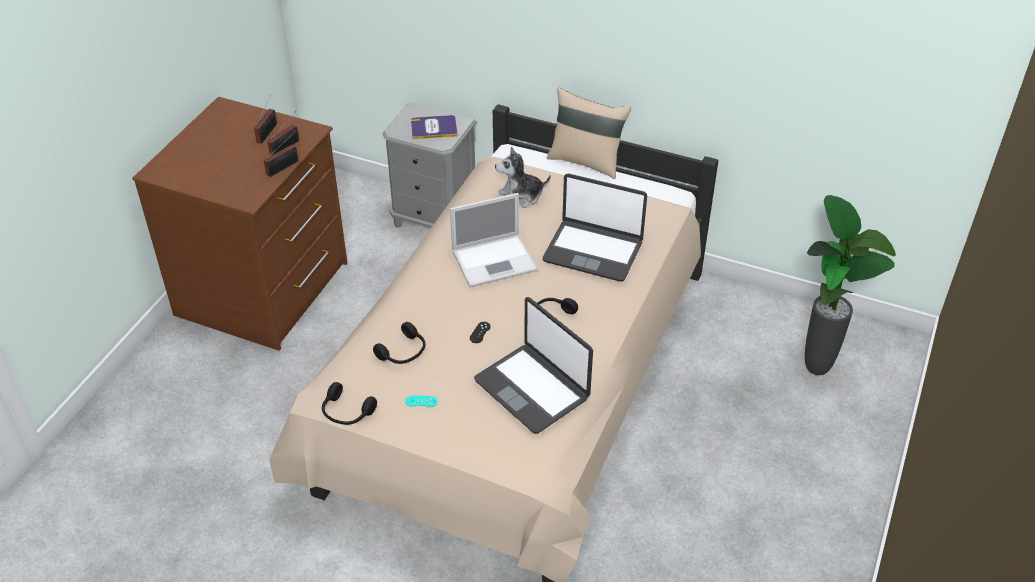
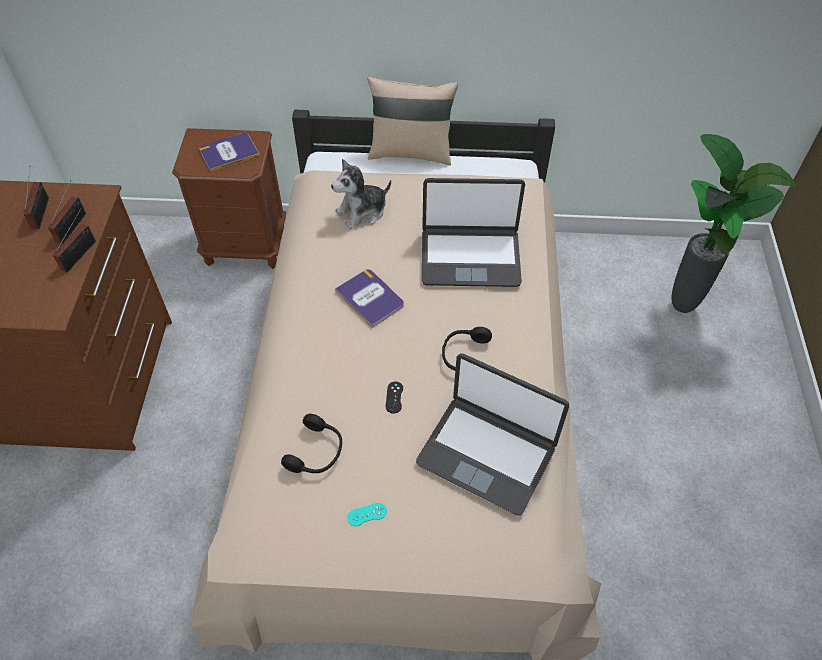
camera: 20 degrees left, 10 degrees up
(346, 412) = (282, 561): black headphones -> none
(434, 219) = (245, 245): grey nightstand -> brown nightstand
(495, 260) = (370, 298): laptop -> book

